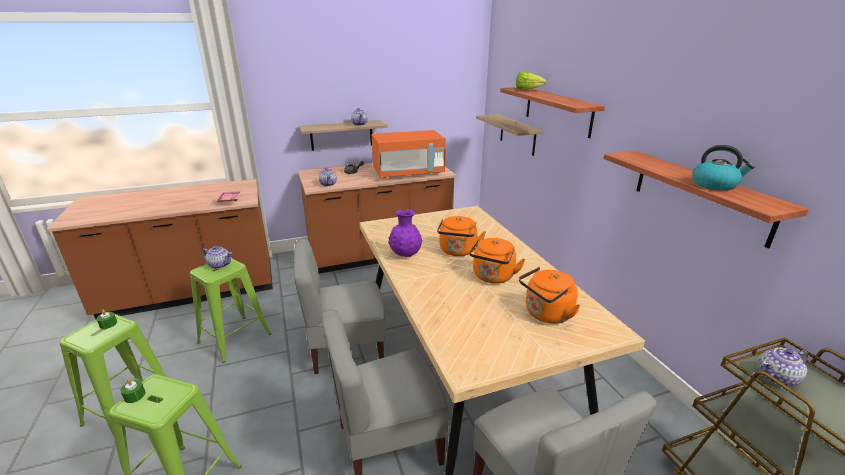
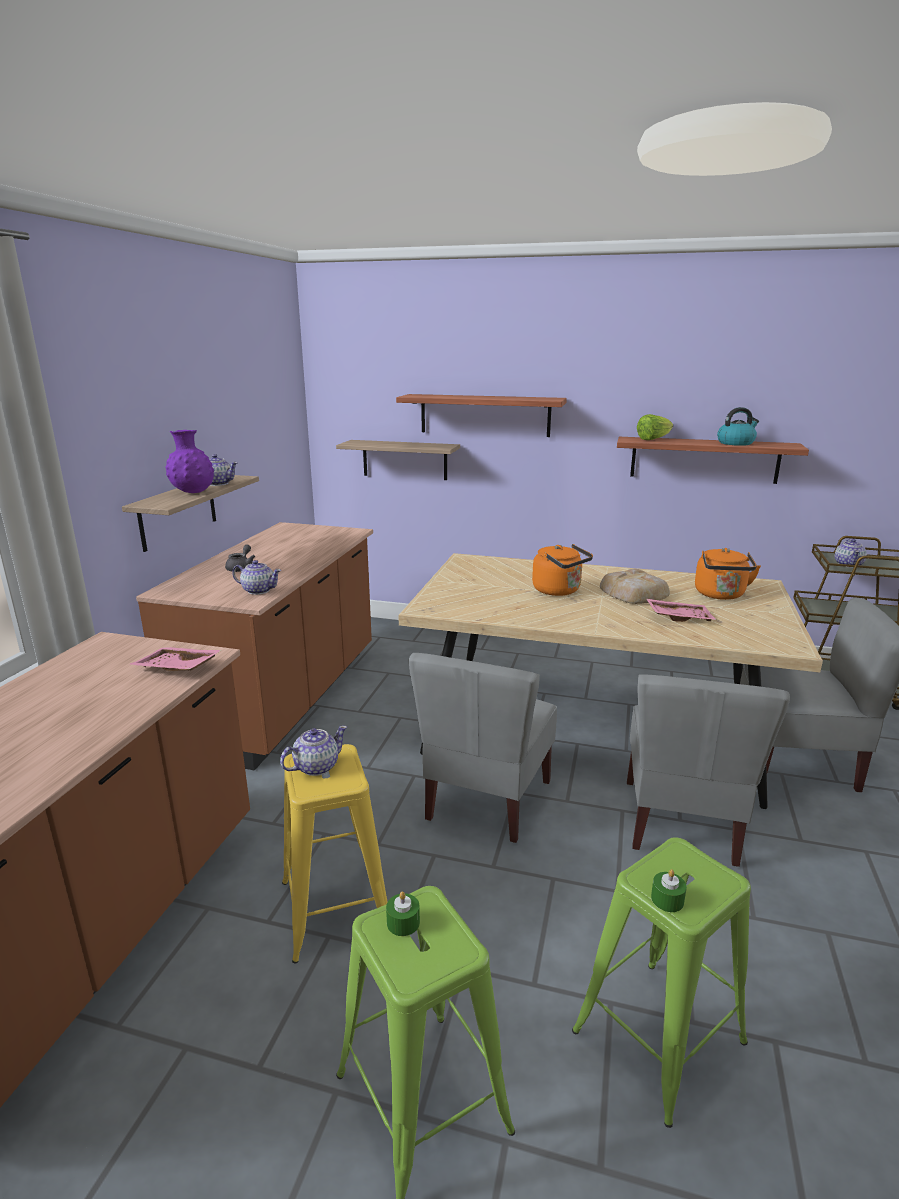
camera: 55 degrees left, 5 degrees down
(234, 338) = (335, 909): green stool -> yellow stool
(405, 254) = (534, 614): purple vase -> purple vase (193, 493)
(408, 173) = (317, 544): orange microwave -> none
(467, 305) = (679, 617): none -> pink tray
(492, 277) = (634, 593): orange kettle -> bread
(527, 90) = (436, 395): lettuce -> lettuce (653, 439)

